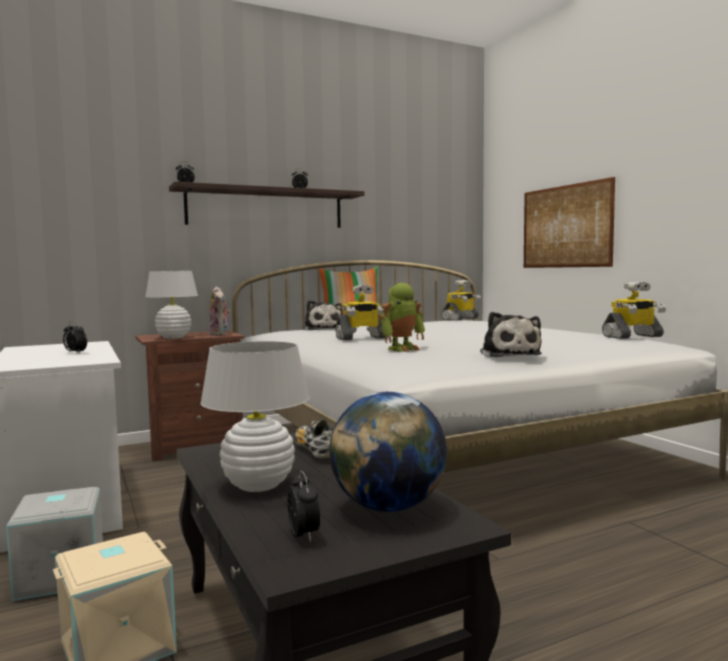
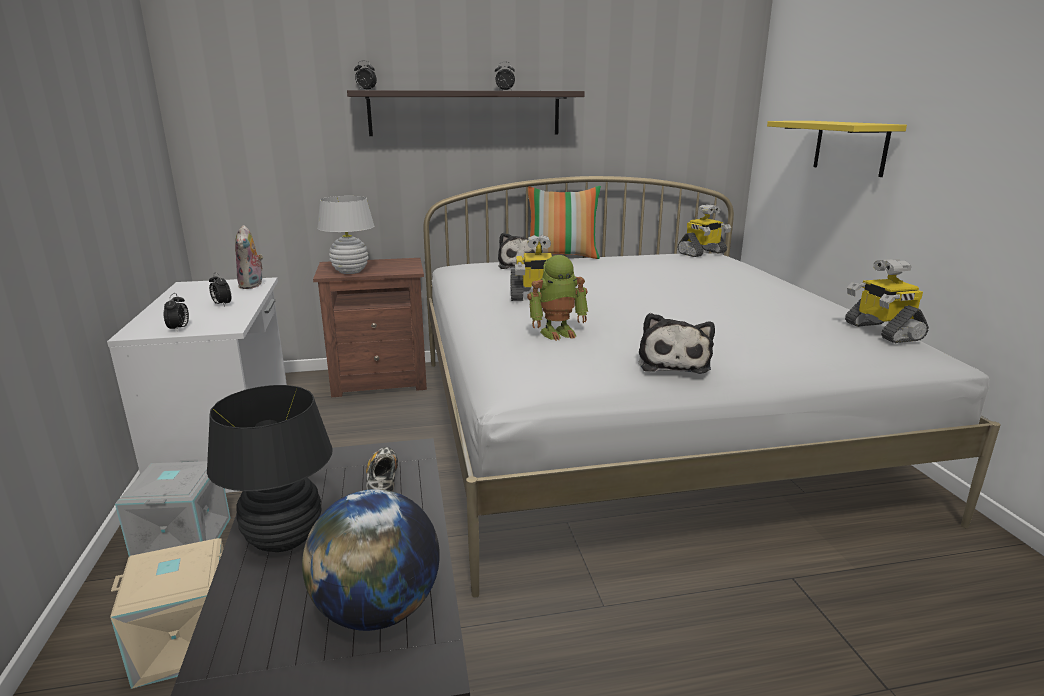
camera: 15 degrees right, 15 degrees up
(220, 334) = (401, 269): plush toy -> plush toy (252, 285)
(258, 485) = (284, 539): white table lamp -> black table lamp
(304, 535) = (260, 644): alarm clock -> alarm clock (179, 329)
(565, 226) = (850, 147): picture -> yellow shelf
(632, 337) = (881, 331): toy robot -> toy robot turned 75 degrees clockwise

